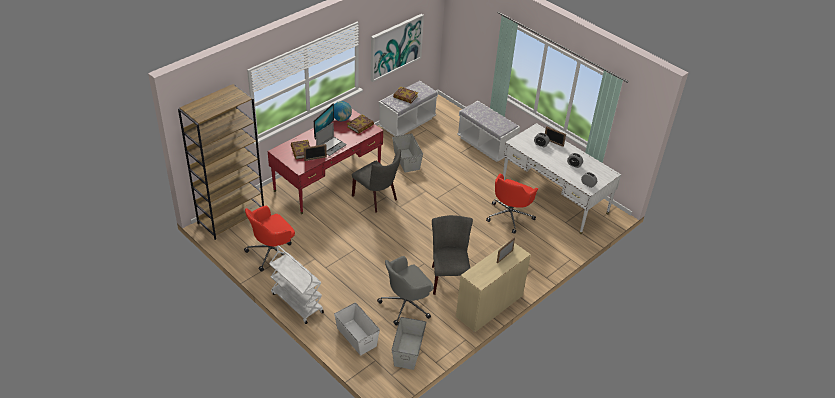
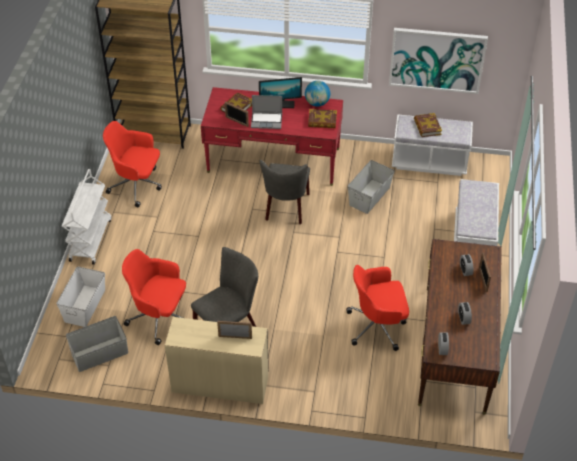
camera: 55 degrees right, 5 degrees up
(406, 305) = (159, 317): grey office chair -> red office chair
(554, 197) = (455, 348): white desk -> brown desk

